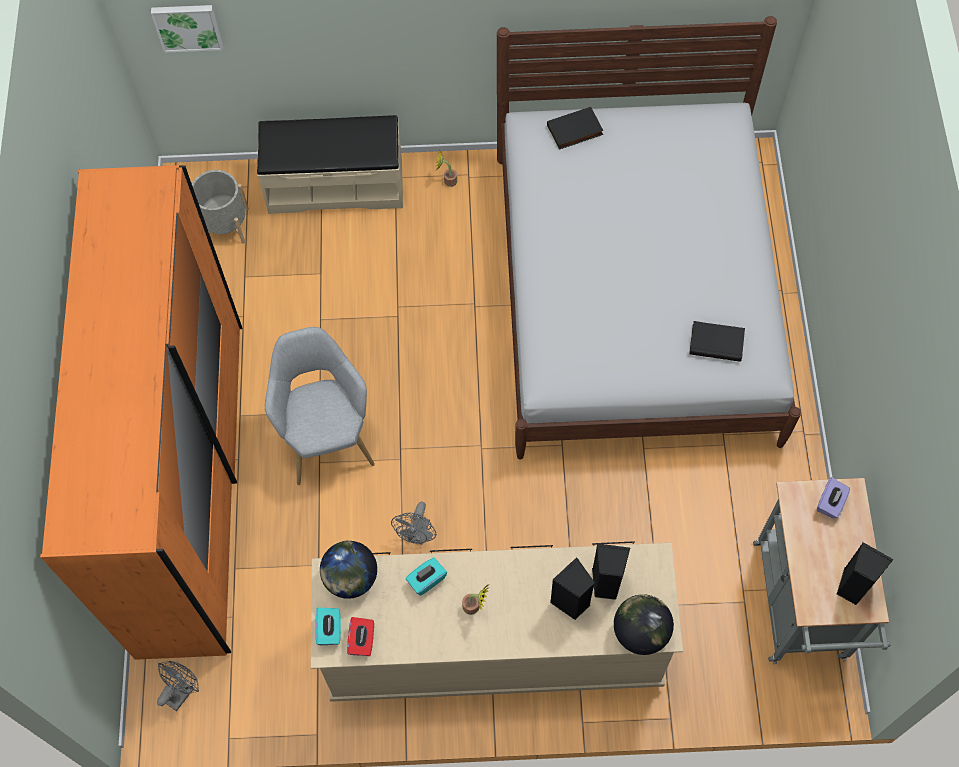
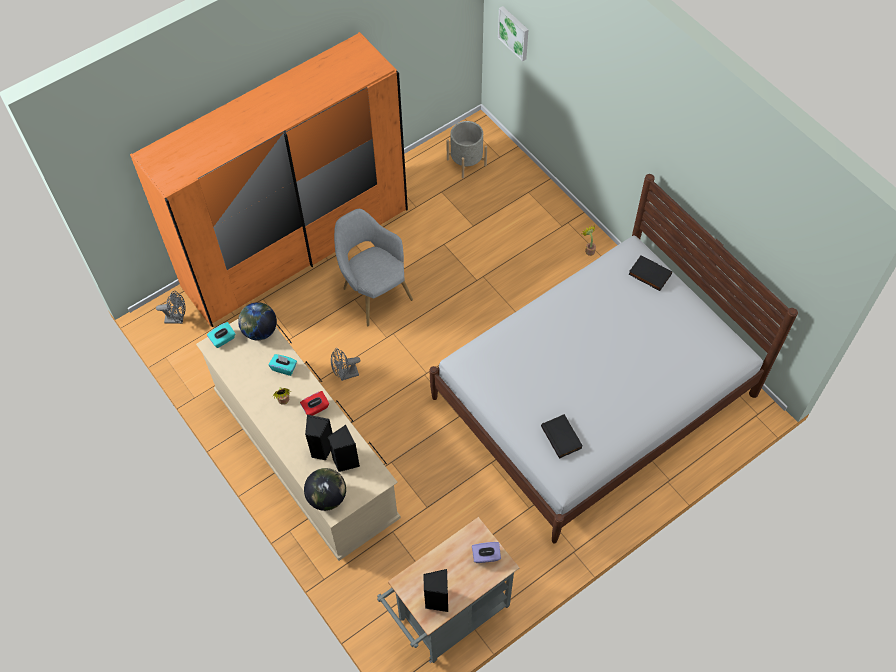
camera: 55 degrees right, 5 degrees down
(326, 435) = (373, 292): grey armchair -> grey armchair turned 75 degrees counterclockwise
(335, 185) = (537, 197): beige bench -> none
(362, 641) = (227, 358): red tissue box -> red tissue box (316, 408)

